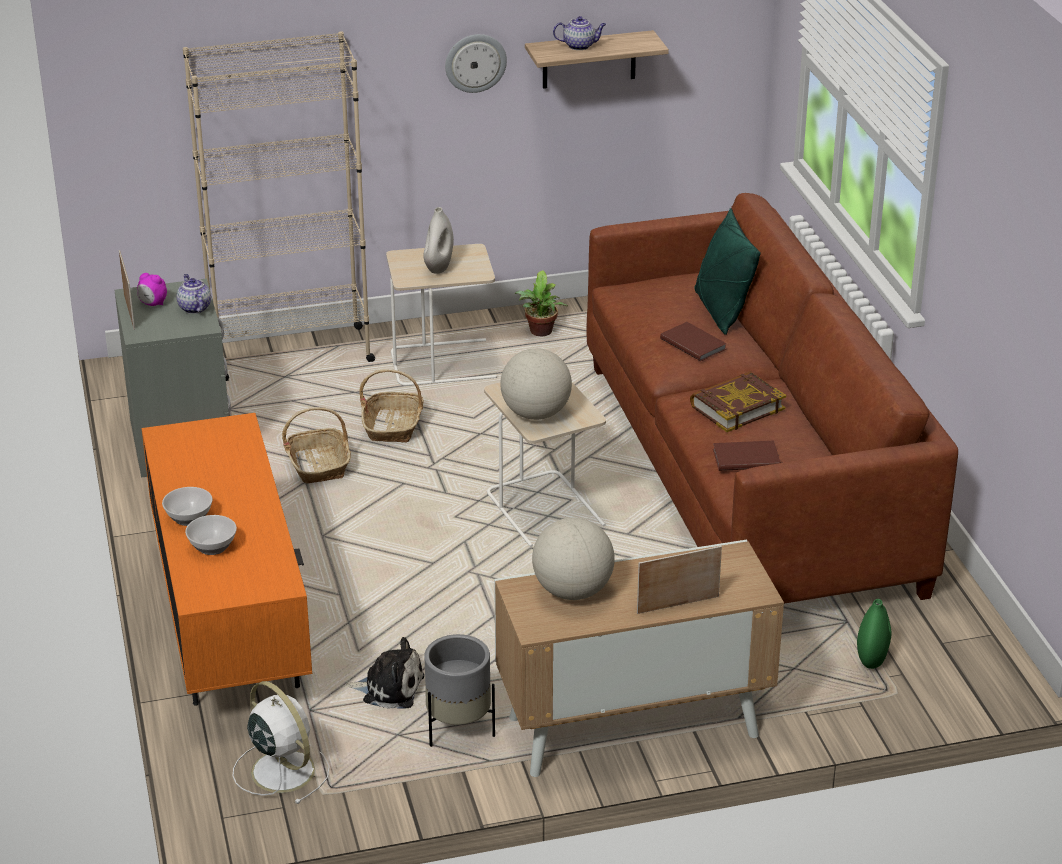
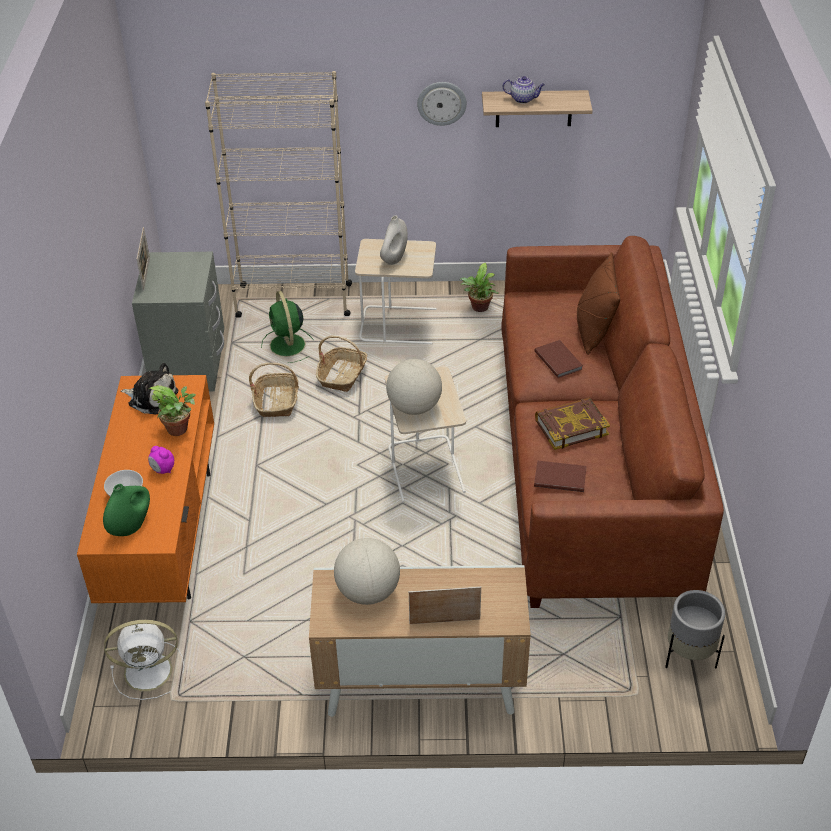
camera: 15 degrees right, 10 degrees up
(153, 304) = (165, 269): alarm clock -> alarm clock (163, 470)
(188, 518) = (120, 465): bowl -> none
(194, 308) = (193, 277): teapot -> none
(250, 472) = (180, 429): none -> potted plant
(281, 769) = (150, 671): white fan -> white fan turned 105 degrees clockwise
(306, 404) = (288, 346): none -> green fan
(389, 688) = (254, 612): plush toy -> plush toy (151, 397)
(459, 730) = (290, 661): grey planter -> grey planter (689, 656)
(721, 311) = (593, 331): green pillow -> brown pillow
(872, 658) = (629, 656): green vase -> green vase (131, 526)

